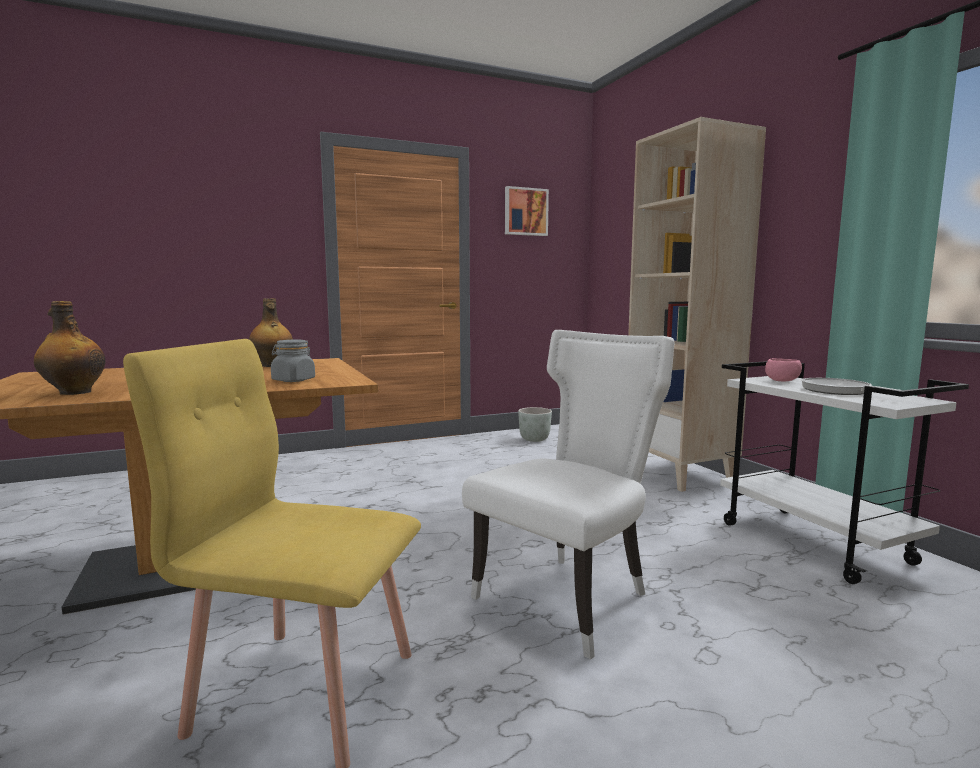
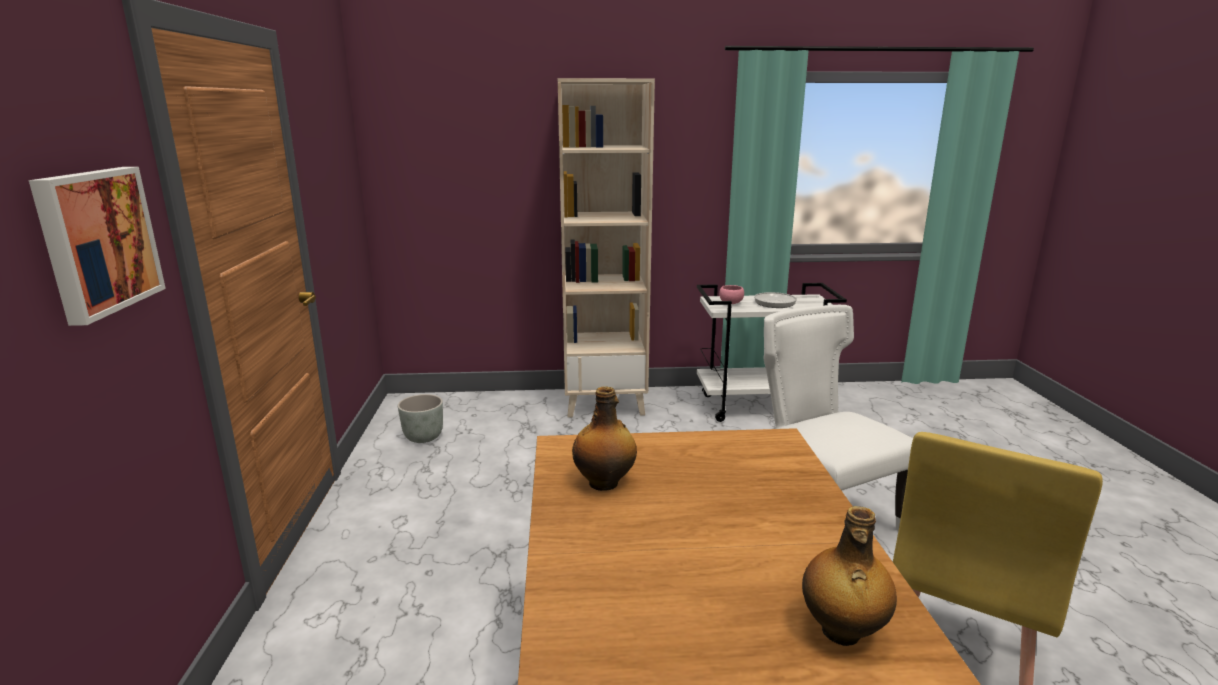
camera: 70 degrees left, 10 degrees up
(293, 380) = (761, 469): grey jar -> none
(525, 212) = (324, 131): picture -> picture (97, 241)

